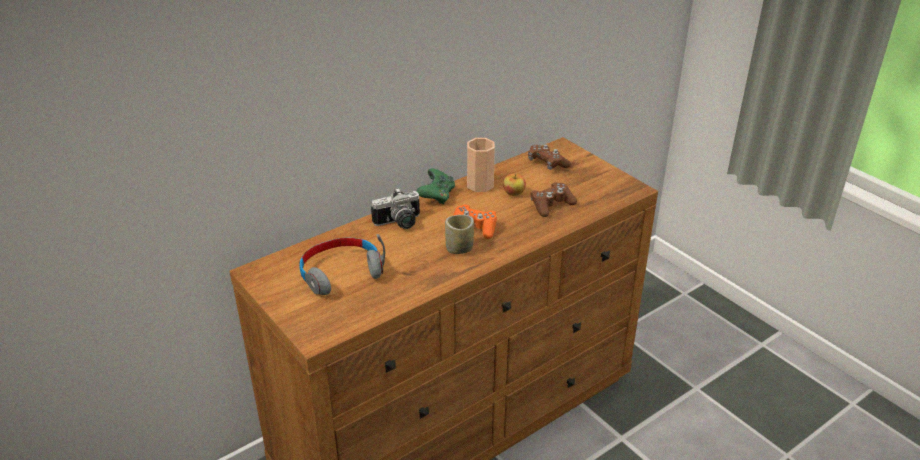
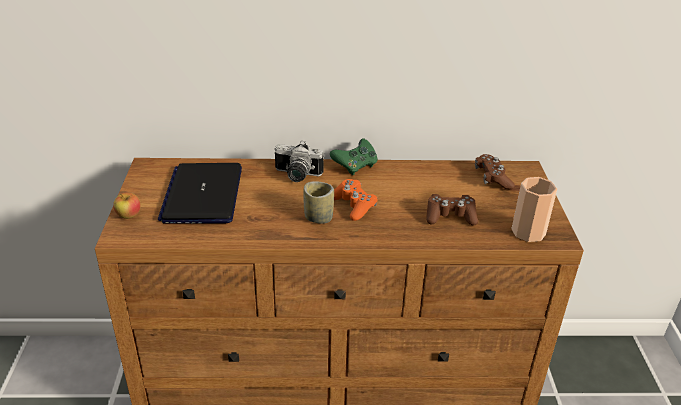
camera: 35 degrees right, 0 degrees up
(341, 273) = (203, 194): grey headphones -> laptop
(480, 185) = (405, 172): cup -> cup (528, 232)
(514, 193) = (427, 191): apple -> apple (129, 215)

